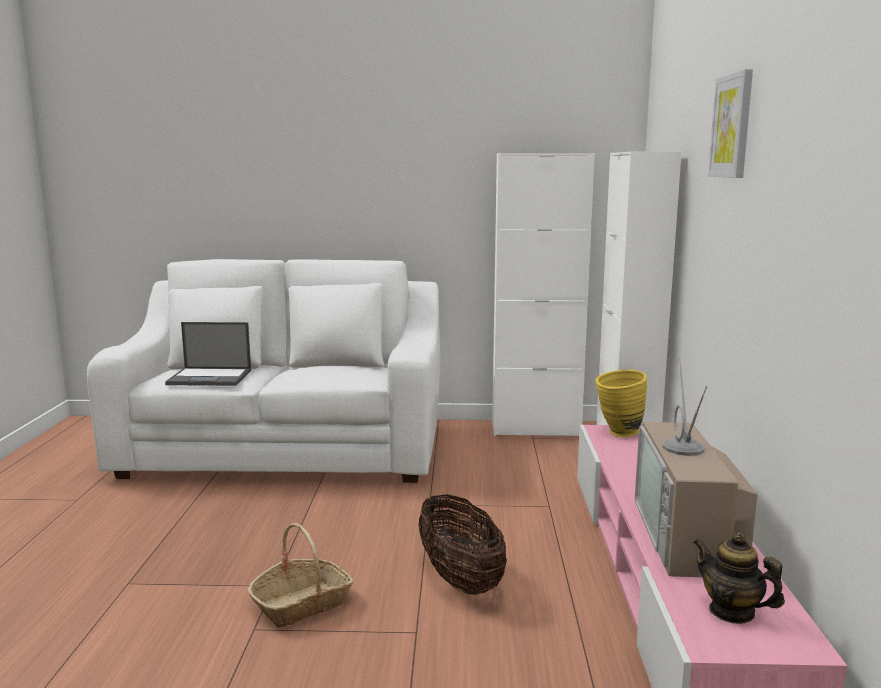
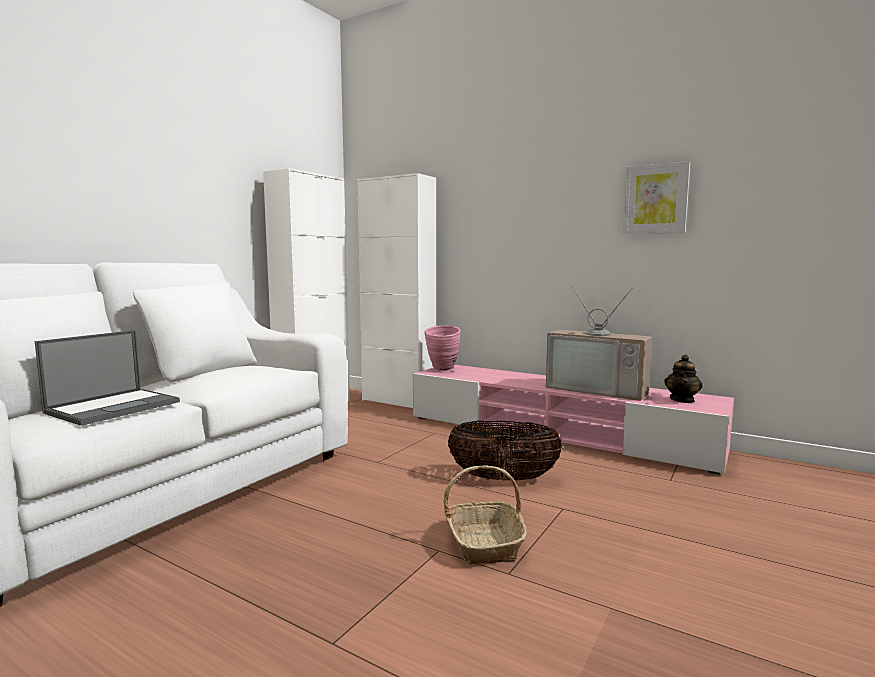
camera: 60 degrees left, 5 degrees down
(618, 434) = (442, 371): yellow vase -> pink vase
(732, 126) = (519, 156): picture -> picture (656, 199)
(732, 611) = (682, 400): teapot -> teapot turned 45 degrees counterclockwise

